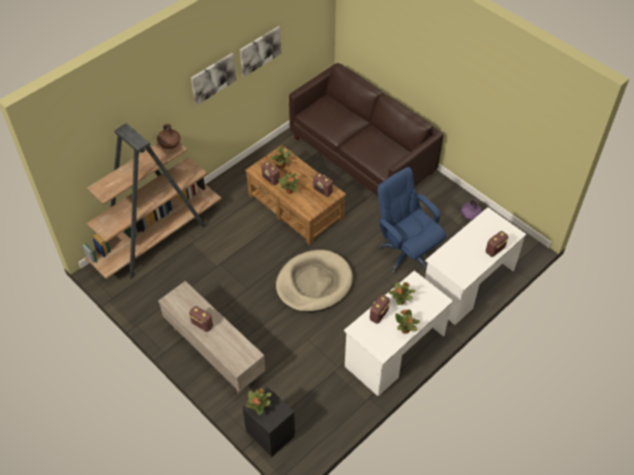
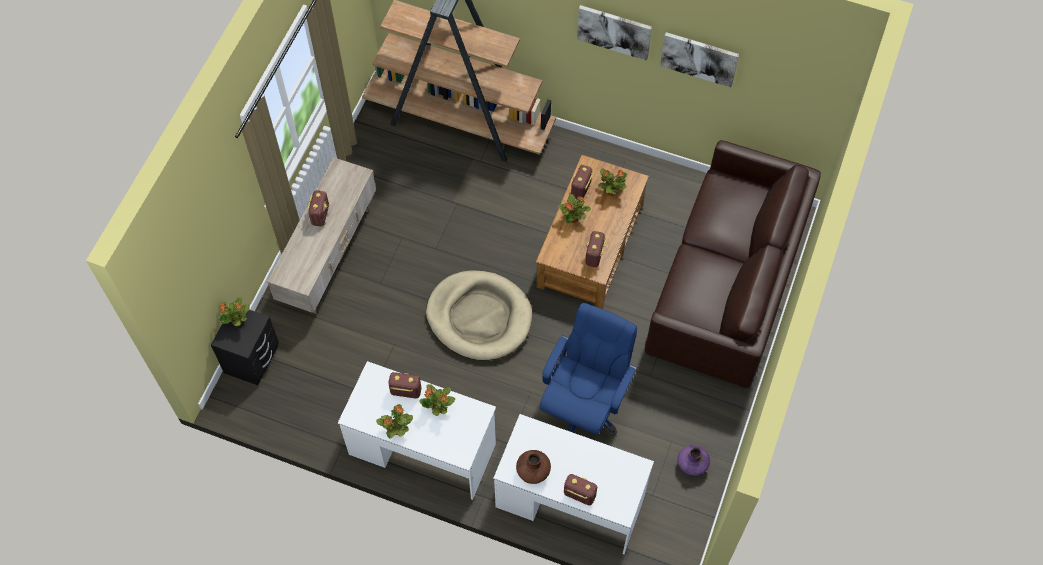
camera: 65 degrees right, 10 degrees up
(169, 145) = (502, 45): brown vase -> brown vase (533, 471)

